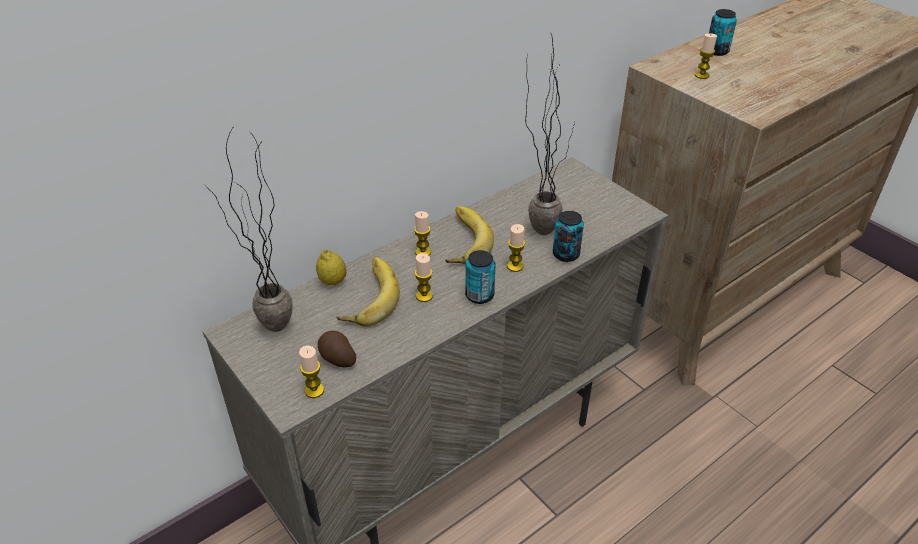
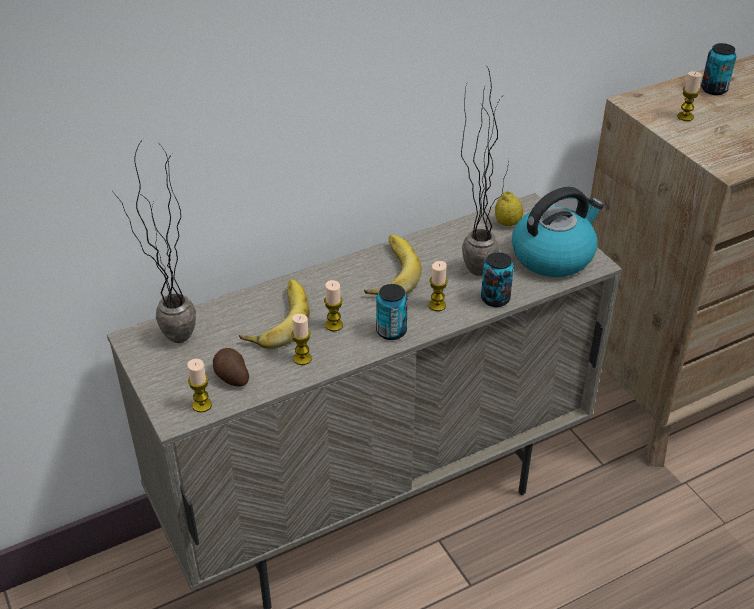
camera: 10 degrees right, 0 degrees up
(332, 281) = (245, 299): lemon -> lemon (507, 223)
(423, 252) = (344, 279): candle -> candle (302, 358)
(605, 210) = (553, 255): none -> kettle

